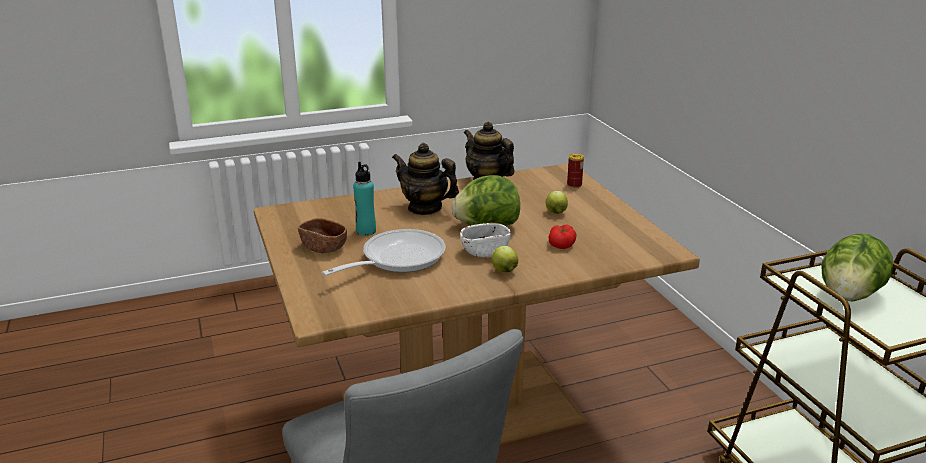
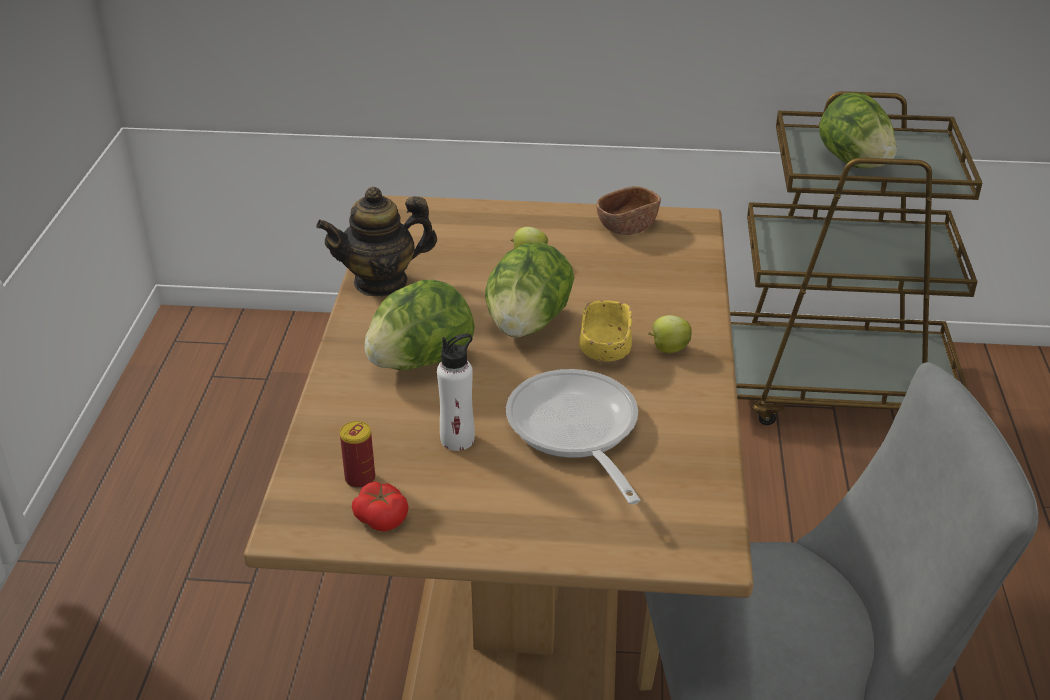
camera: 65 degrees left, 10 degrees up
(324, 247) = (483, 496): brown bowl -> brown bowl (627, 226)
(366, 231) = (457, 439): turquoise bottle -> white bottle
(425, 208) = (420, 361): teapot -> lettuce
(485, 251) = (605, 348): white bowl -> yellow bowl
(562, 244) = (626, 284): tomato -> tomato (381, 518)
(574, 185) = (455, 217): can -> can (360, 479)

